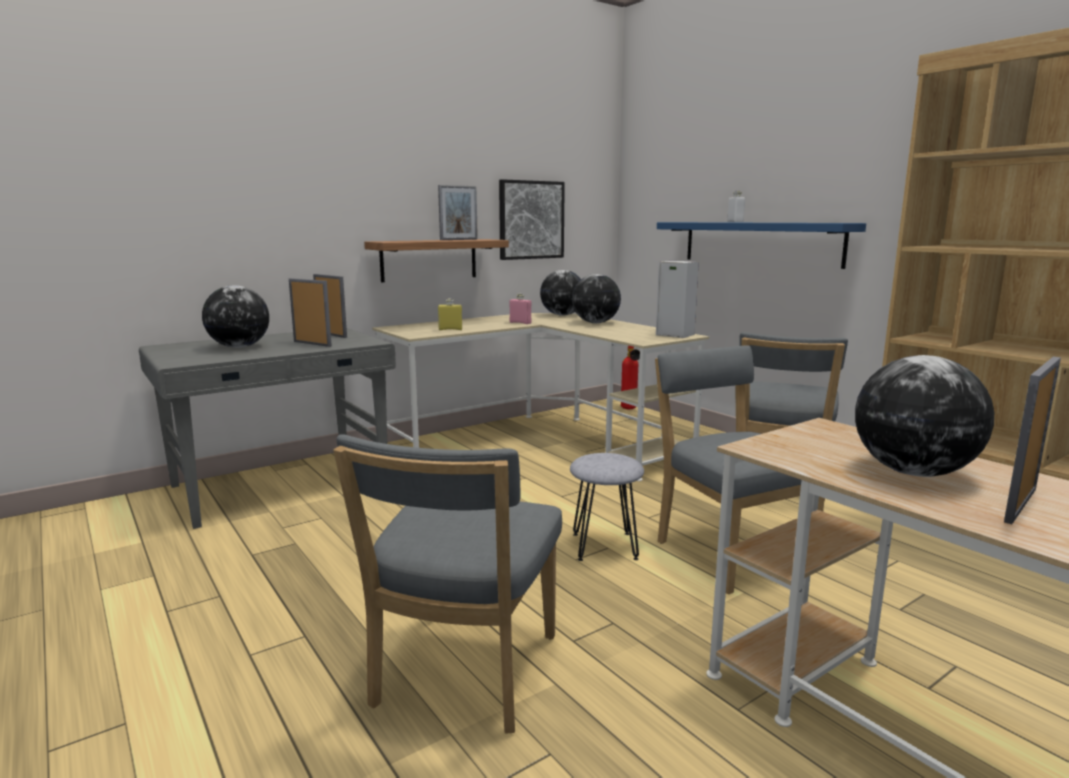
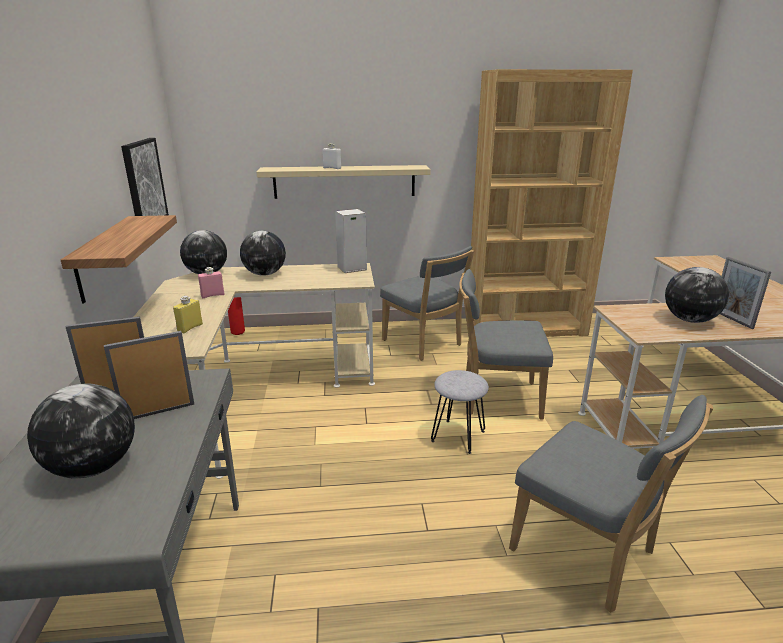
camera: 60 degrees left, 10 degrees up
(459, 239) = (132, 226): picture frame -> none
(759, 243) = (344, 181): blue shelf -> beige shelf

